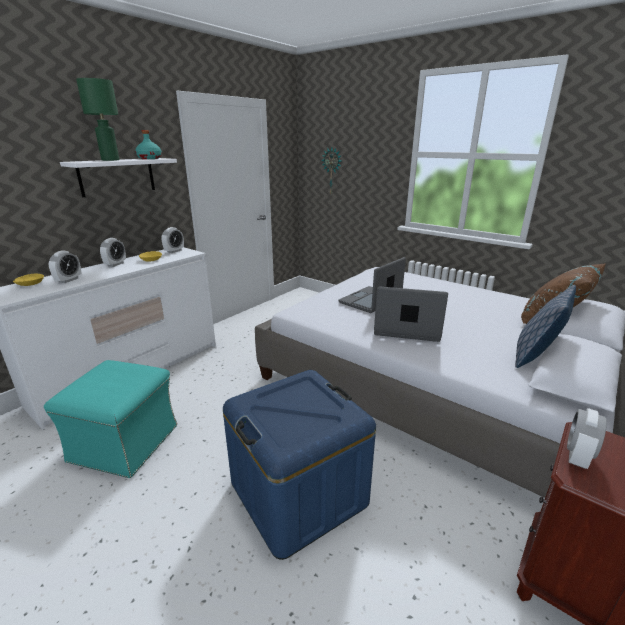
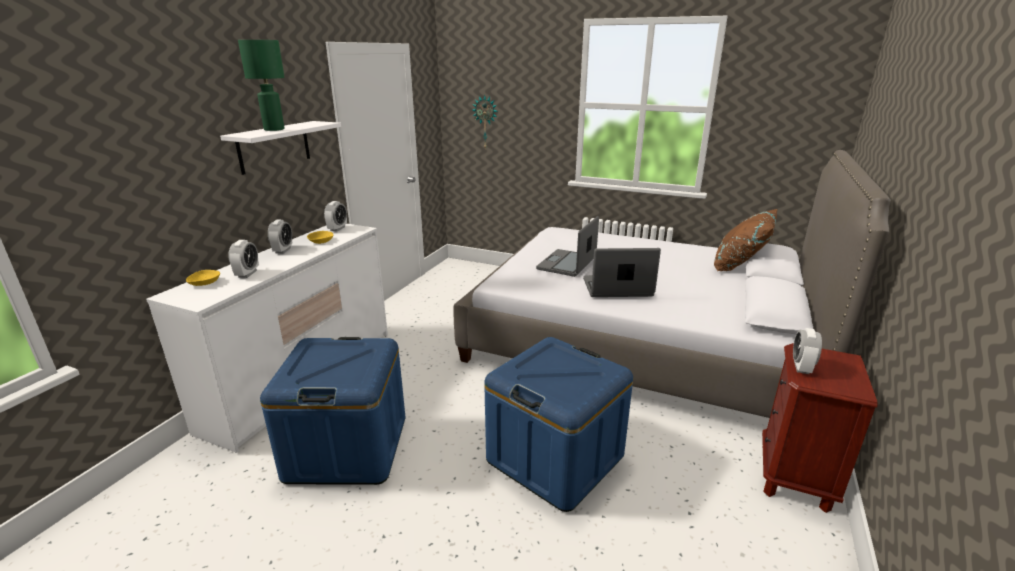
camera: 15 degrees left, 0 degrees up
(125, 442) = (347, 448): turquoise ottoman -> blue storage box
(150, 158) = (310, 124): turquoise bottle -> none
(535, 356) = (738, 299): pillow -> none

